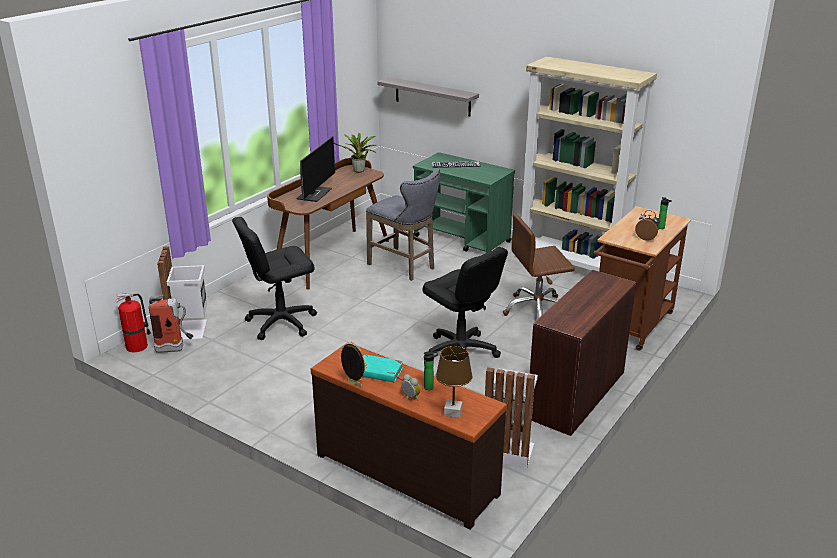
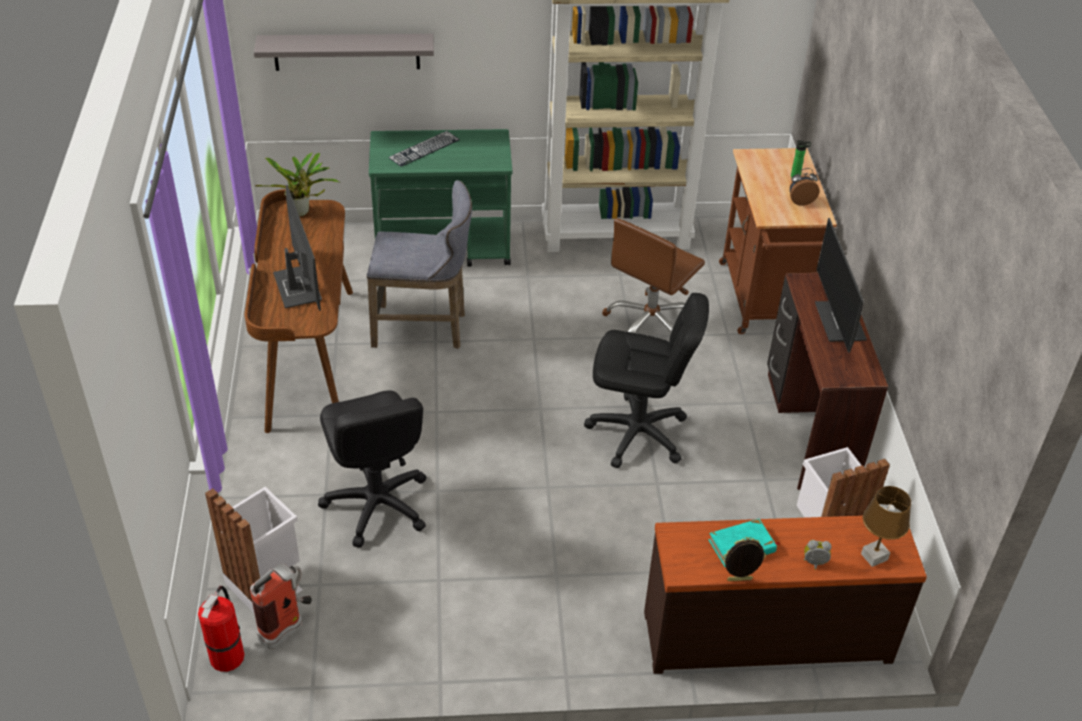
camera: 40 degrees left, 15 degrees up
(281, 322) = (376, 505): black office chair -> black office chair turned 45 degrees counterclockwise
(430, 387) = (815, 536): bottle -> none
(594, 301) = (840, 323): none -> monitor

